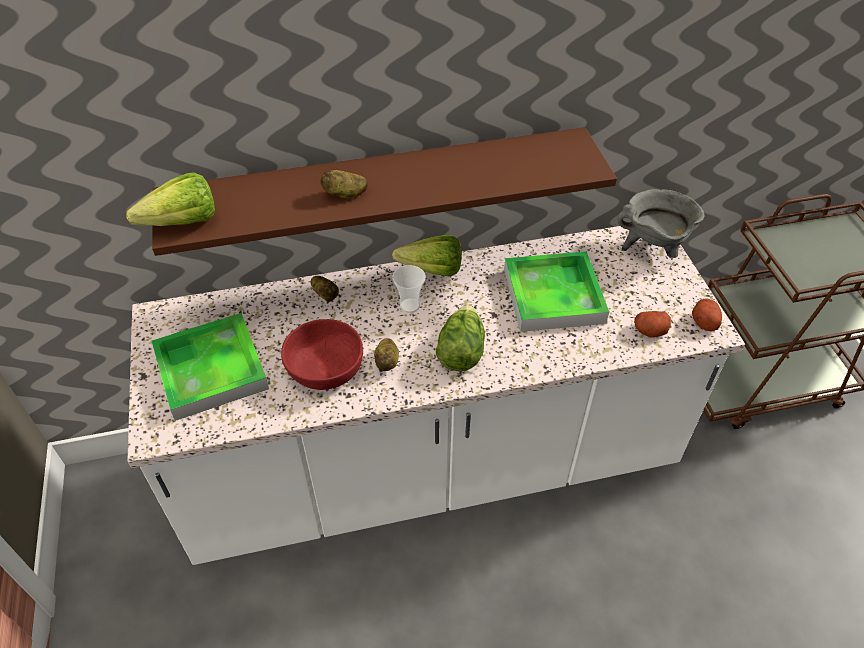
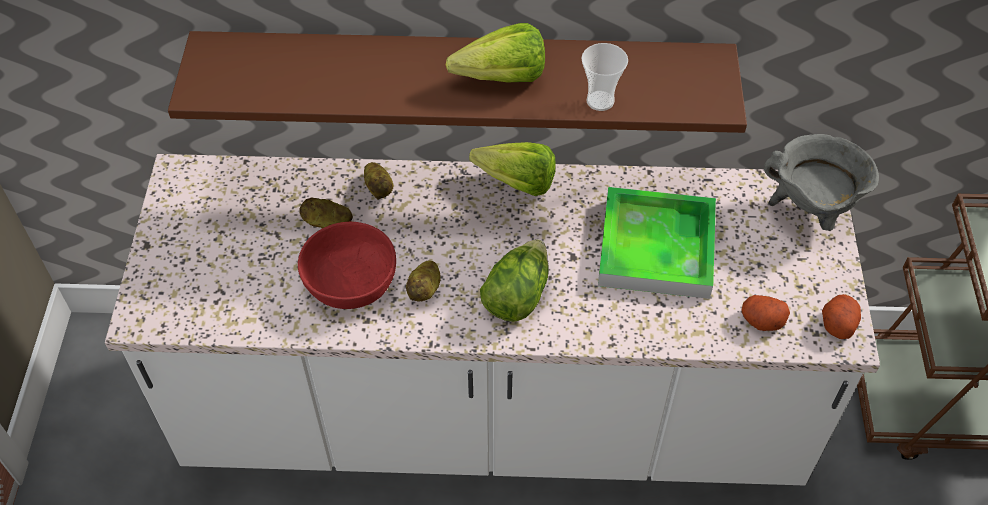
camera: 15 degrees right, 5 degrees up
(175, 224) = (201, 84): lettuce -> lettuce (494, 78)
(211, 370) = (222, 254): tray -> none
(345, 194) = (404, 82): potato -> potato (327, 223)
(410, 305) = (474, 223): cup -> cup (600, 101)

